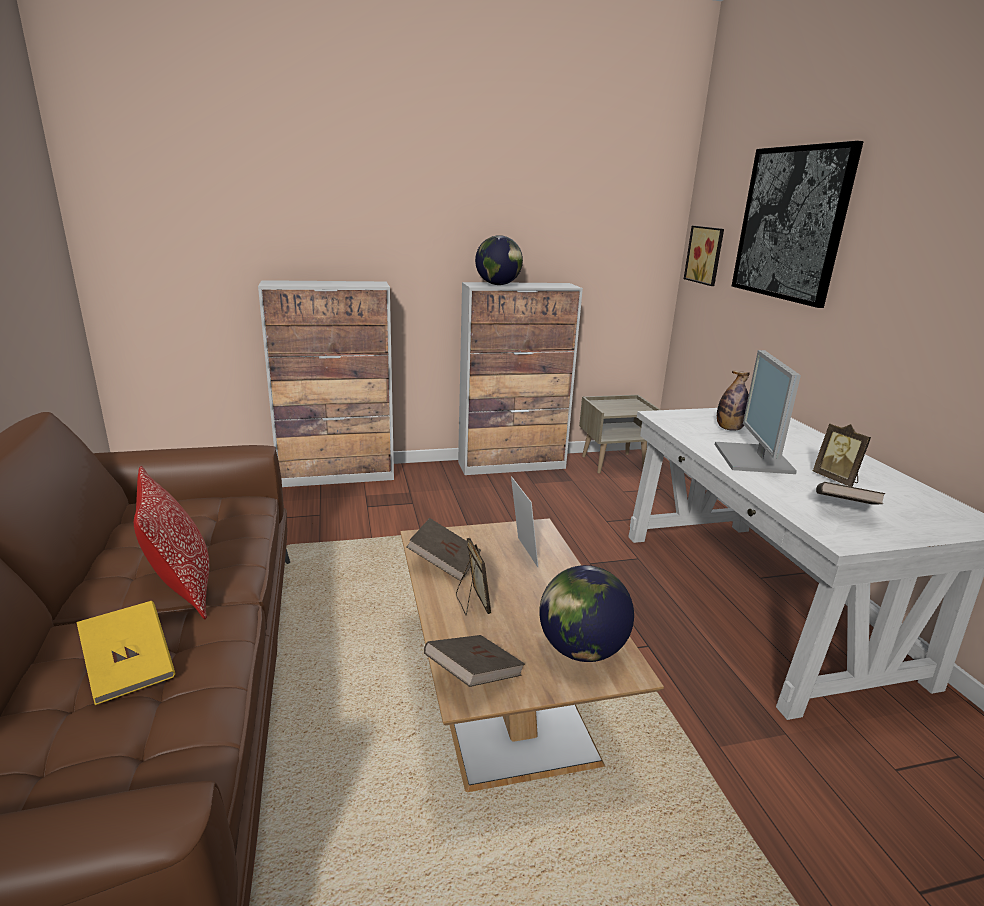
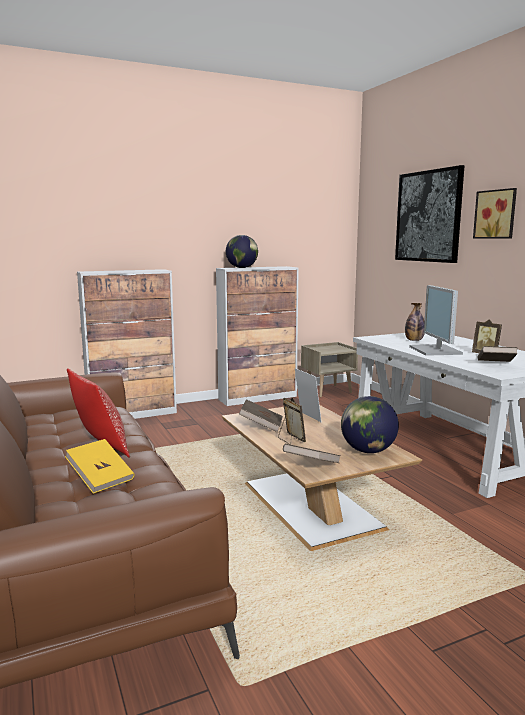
camera: 10 degrees left, 10 degrees down
(706, 255) = (374, 243): picture -> picture (496, 214)

